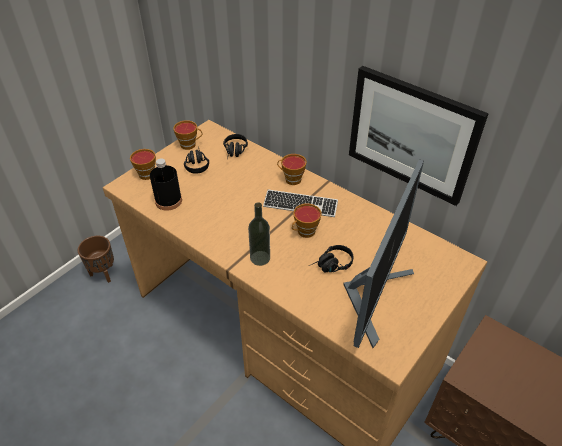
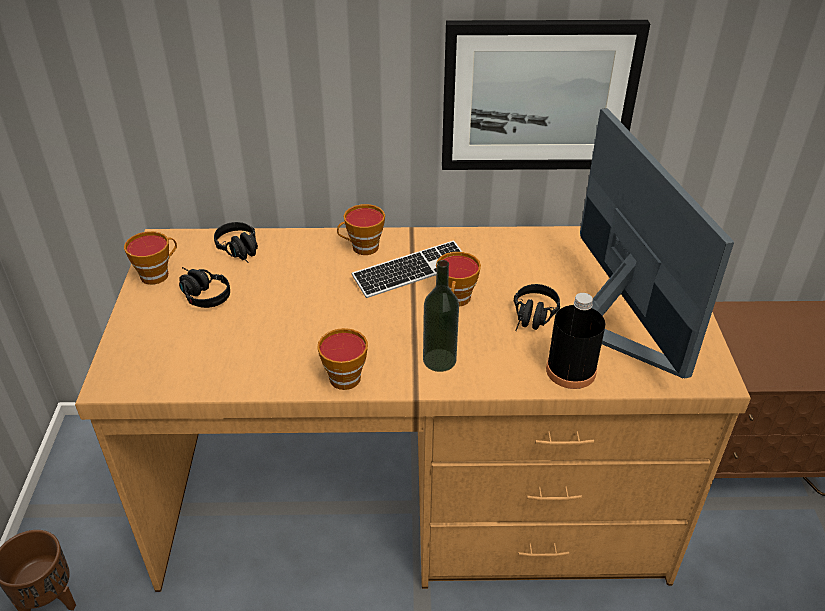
camera: 40 degrees left, 5 degrees down
(147, 173) = (134, 344): cup -> cup (343, 375)
(168, 201) = (218, 363): black bottle -> black bottle (570, 370)

